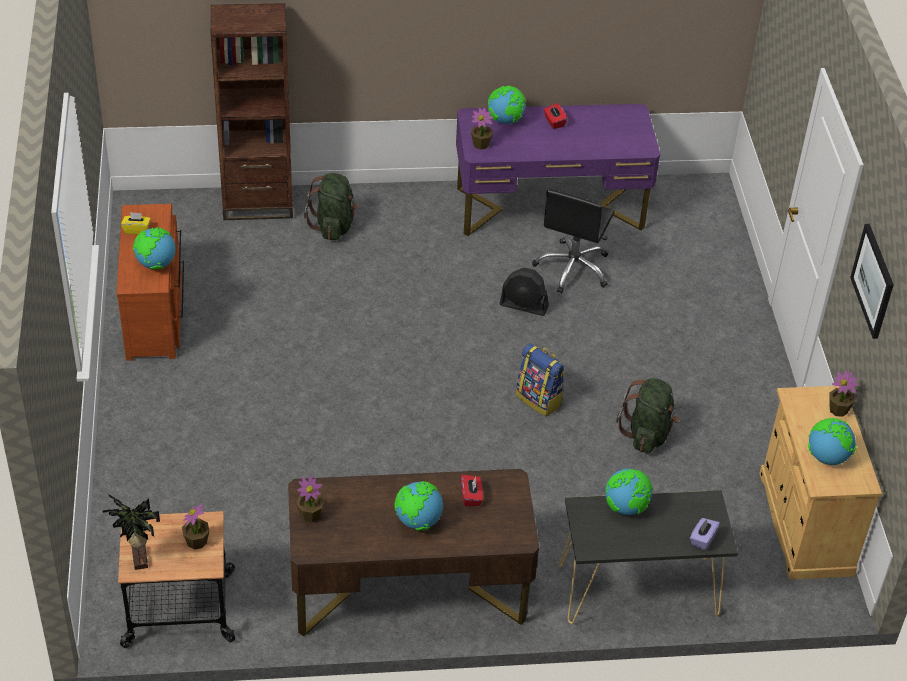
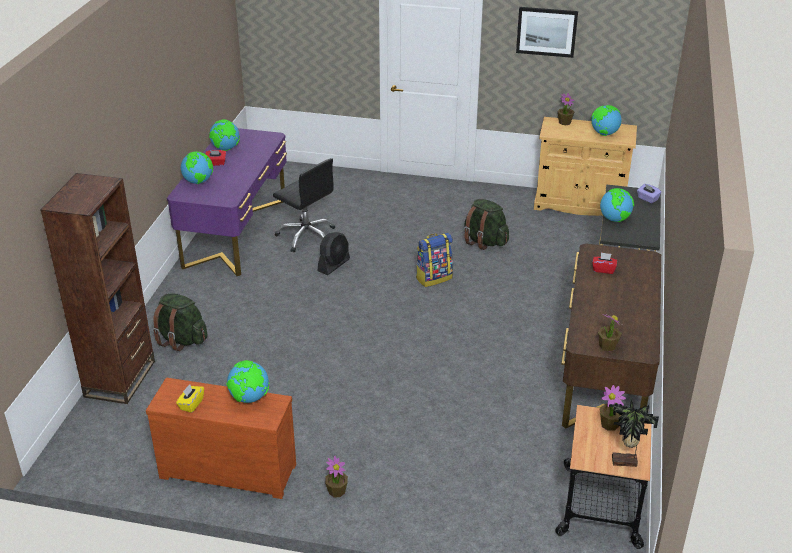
camera: 70 degrees left, 10 degrees down
(418, 521) = (624, 297): globe -> globe (225, 149)
(481, 144) = (218, 197): potted plant -> potted plant (337, 491)

